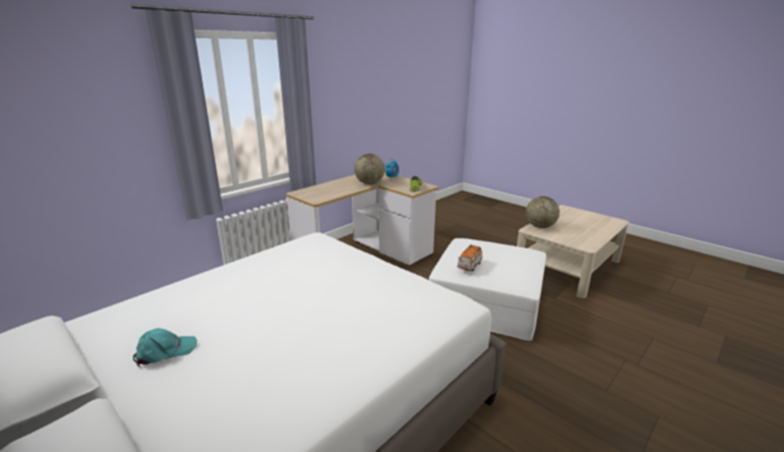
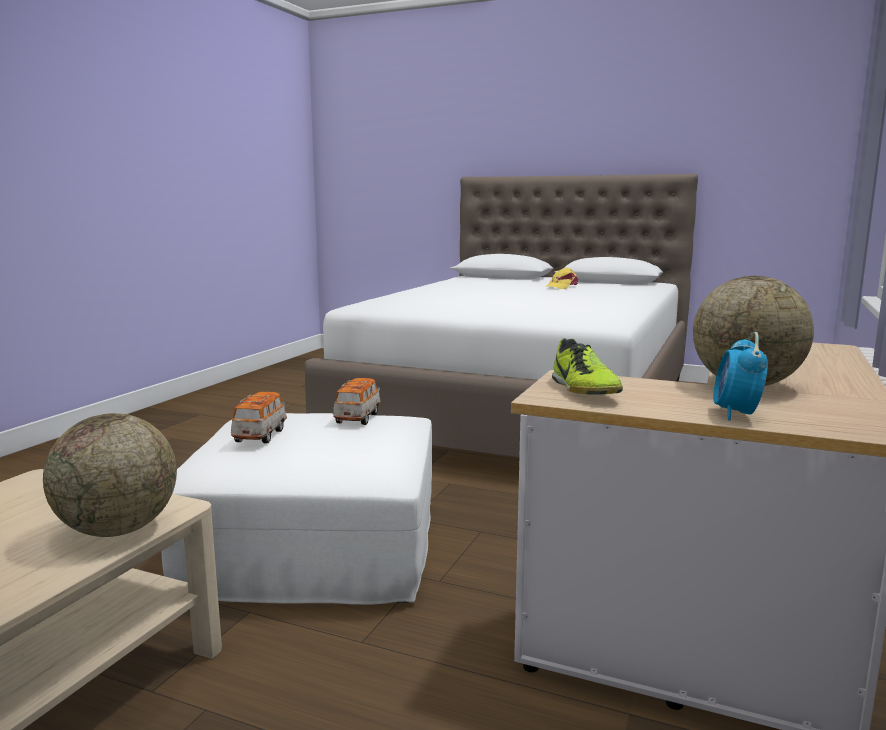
camera: 160 degrees right, 10 degrees down
(165, 351) = (561, 287): turquoise cap -> yellow cap
(514, 260) = (260, 435): none -> toy car

